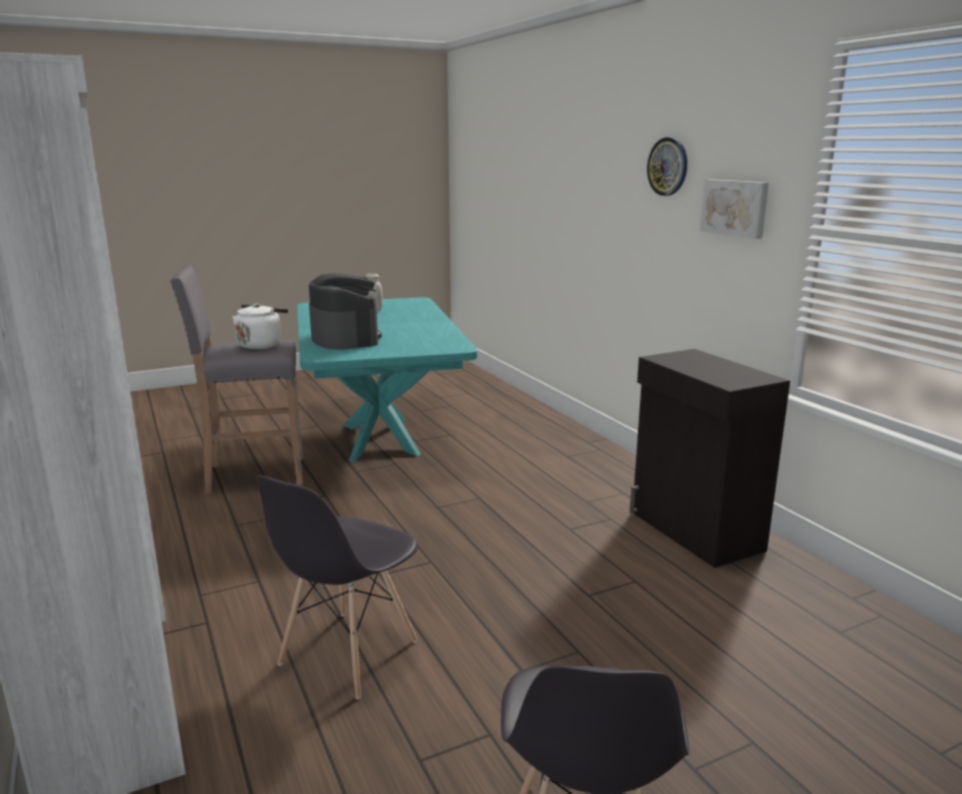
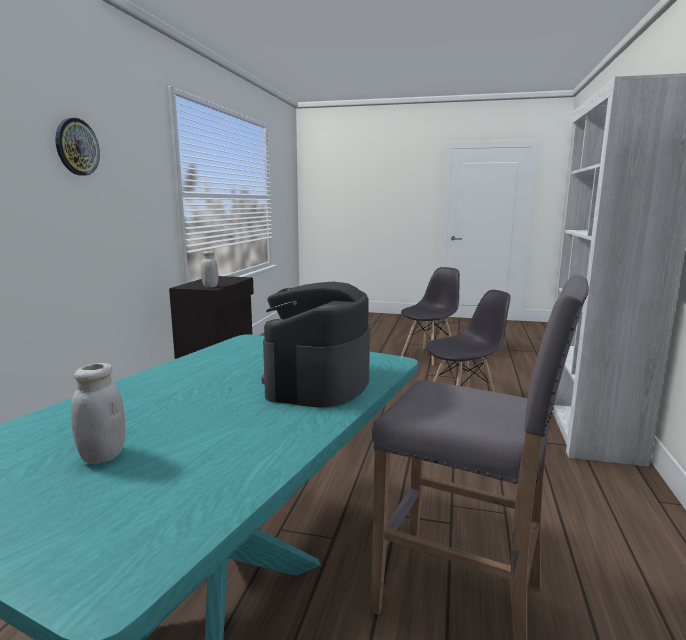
camera: 140 degrees left, 5 degrees down
(261, 345) = (439, 408): white kettle -> none
(671, 359) = (210, 286): none -> white jar
(735, 207) = (138, 184): picture -> none

